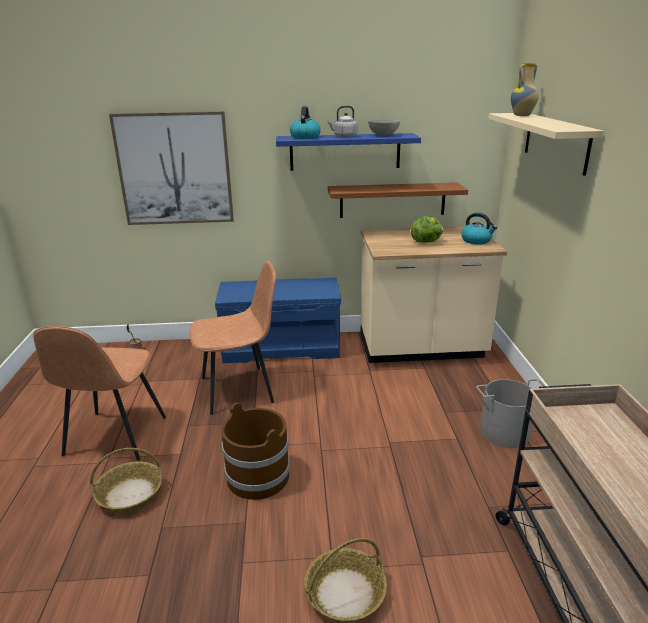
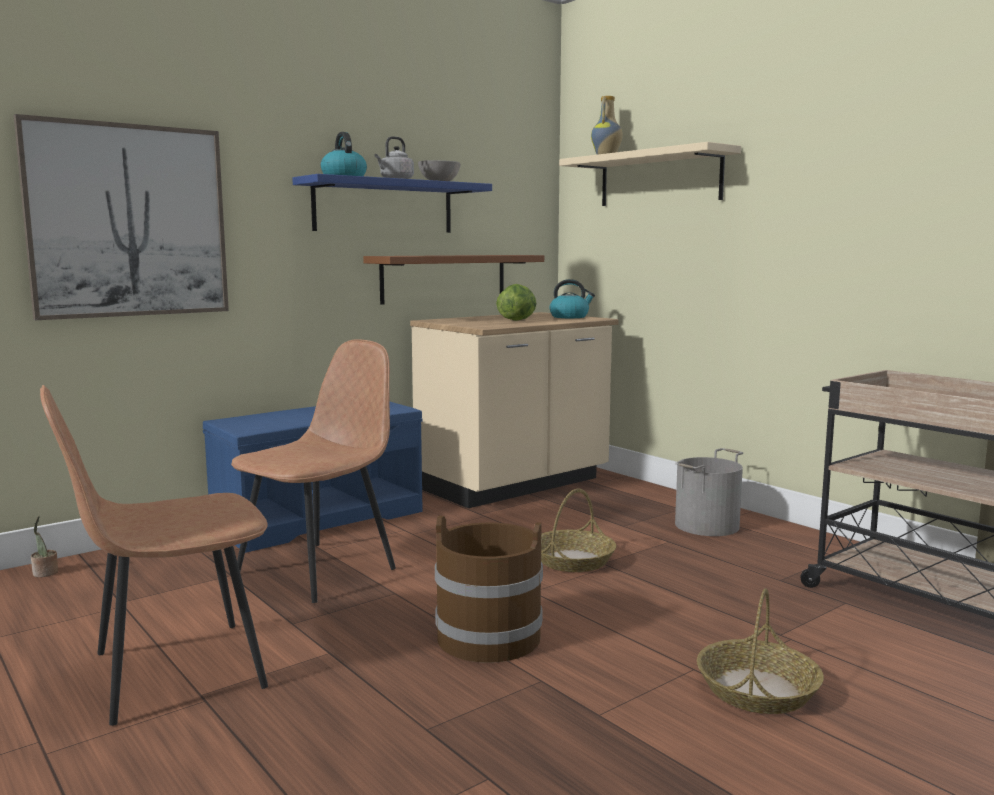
camera: 35 degrees left, 15 degrees down
(114, 437) = (173, 671): brown chair -> brown chair turned 90 degrees clockwise
(130, 494) = (313, 717): basket -> basket (572, 560)

